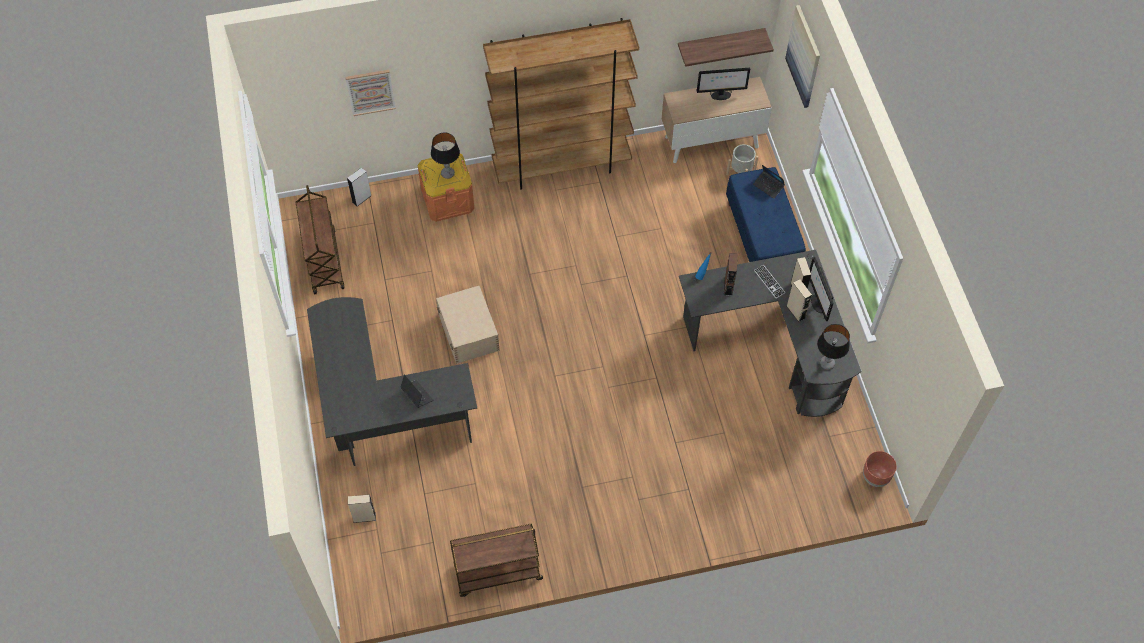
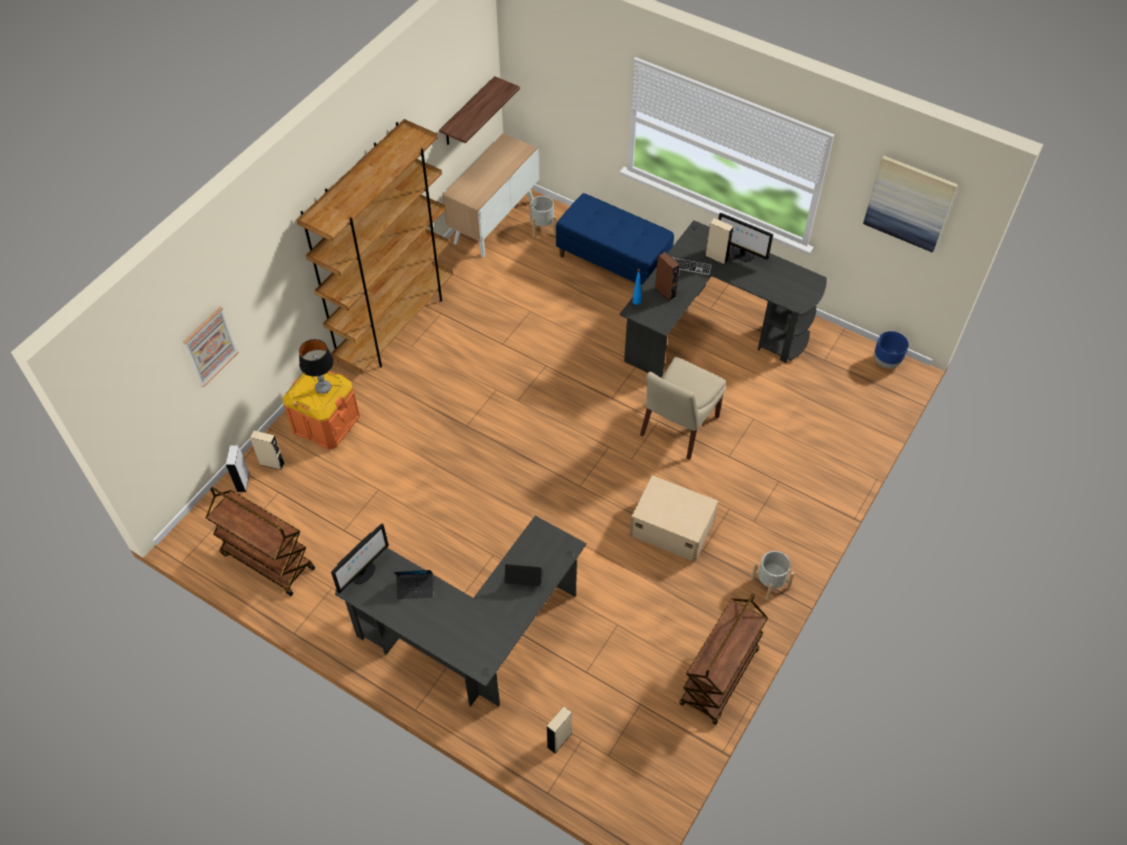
camera: 45 degrees left, 5 degrees down
(468, 331) = (468, 511): beige storage box -> beige storage box (671, 527)
(600, 547) = (769, 583): none -> grey planter
(664, 393) = (678, 428): none -> beige chair
(720, 95) = (489, 166): monitor -> monitor (364, 574)
(768, 186) = (595, 209): laptop -> laptop (415, 588)
(796, 312) = (734, 273): beige speaker -> beige speaker (272, 463)
(804, 56) = (570, 61): picture -> picture (909, 203)
(827, 363) = (798, 291): table lamp -> none
(875, 477) = (886, 362): brown planter -> blue planter

